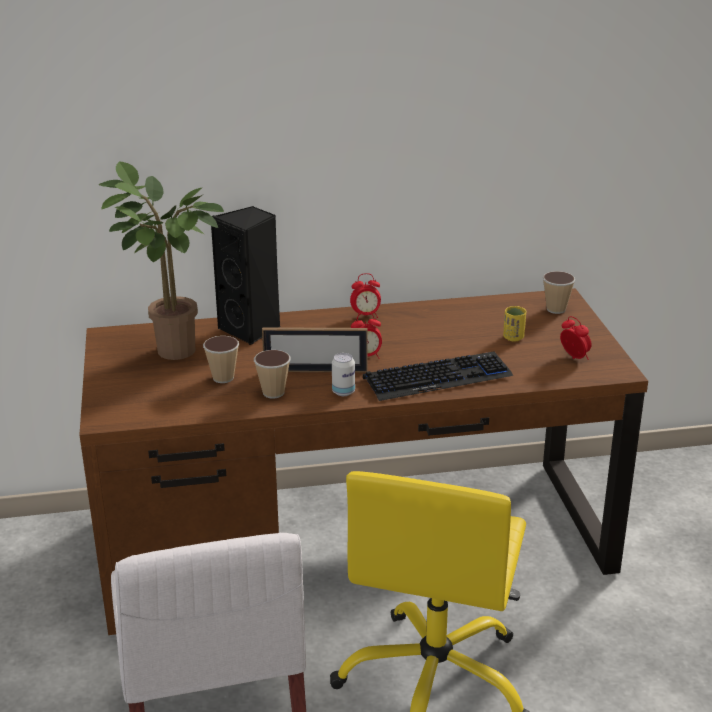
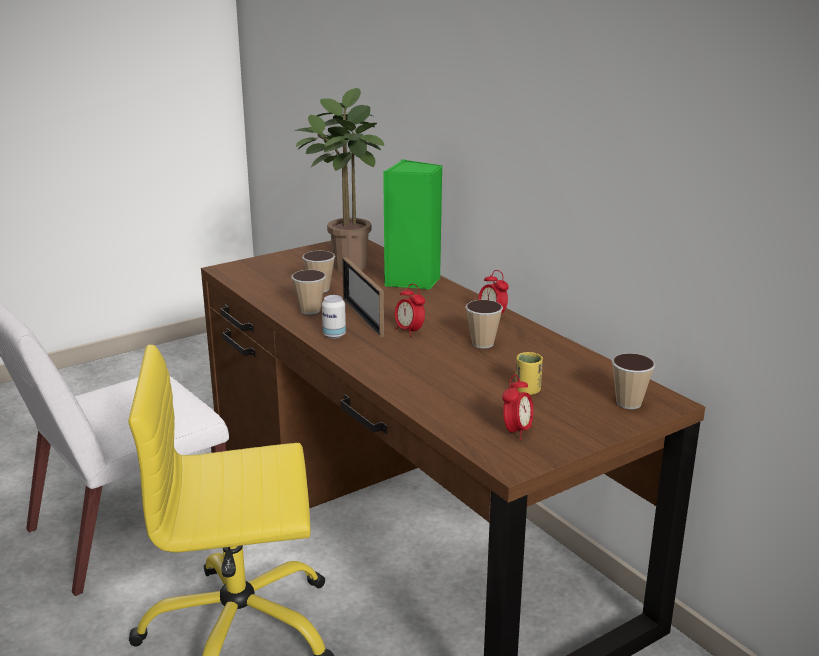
camera: 65 degrees right, 5 degrees down
(251, 329) = (413, 281): black speaker -> green speaker
(417, 333) = (482, 343): none -> cup
(437, 378) = (398, 369): keyboard -> none

